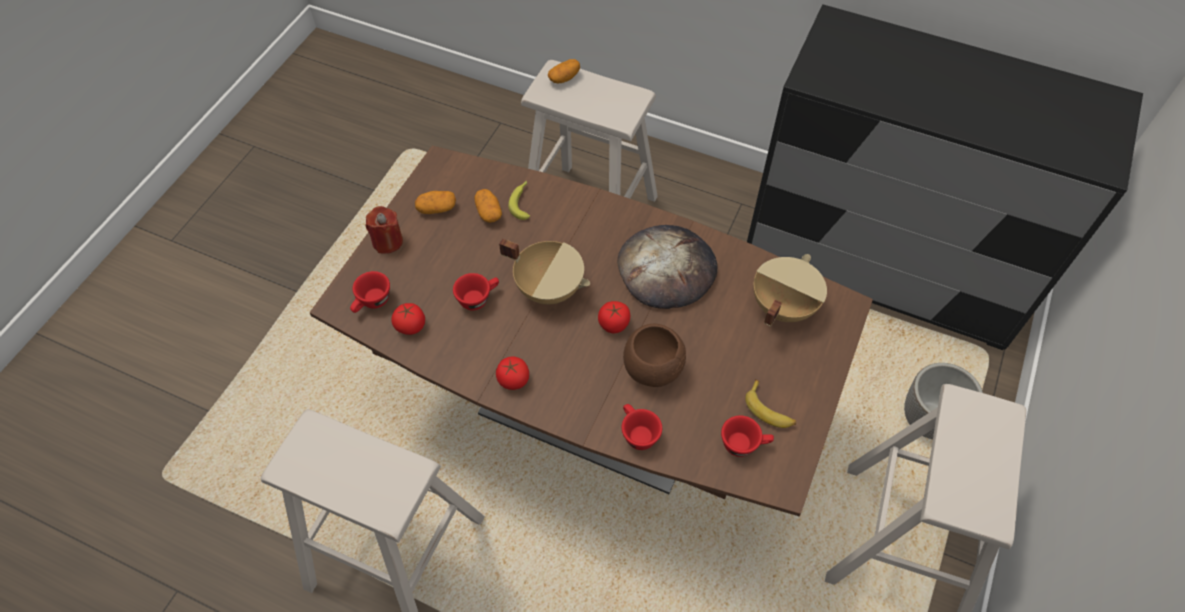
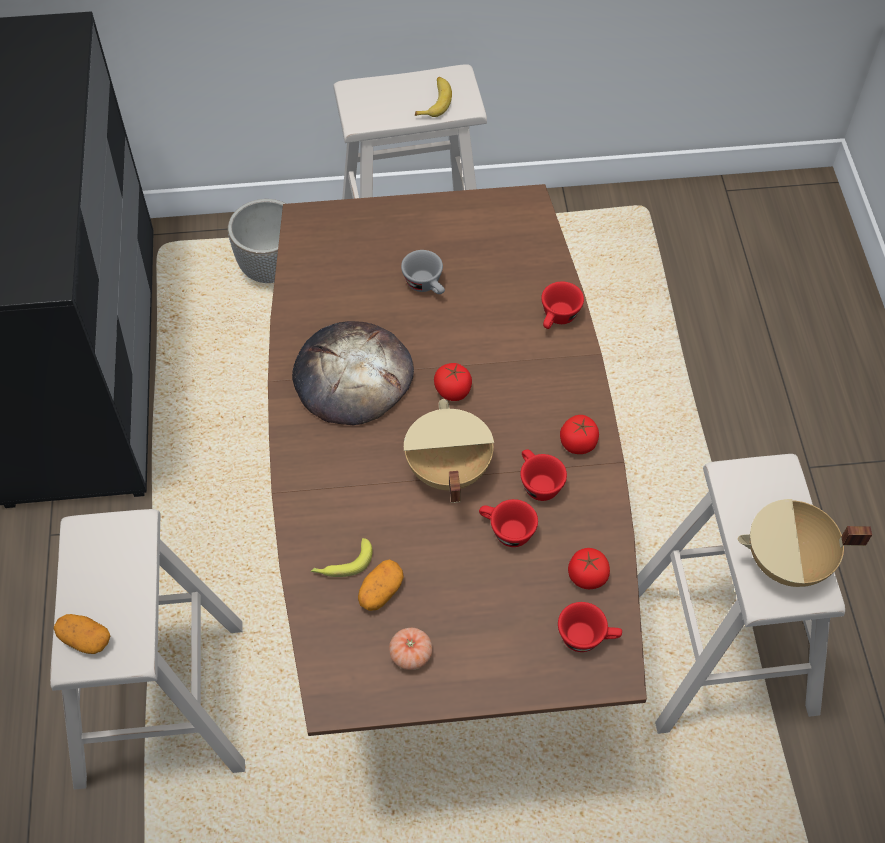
camera: 120 degrees left, 0 degrees up
(387, 241) = (495, 679): red candle -> none
(437, 209) = (411, 654): potato -> tomato
(652, 368) = (481, 336): brown bowl -> none
(727, 356) = (426, 285): none -> grey cup
(744, 444) = (509, 240): red cup -> red cup (537, 483)
(769, 410) = (462, 235): banana -> banana (435, 101)
(781, 306) = (337, 266): beige cooking pot -> beige cooking pot (787, 563)

